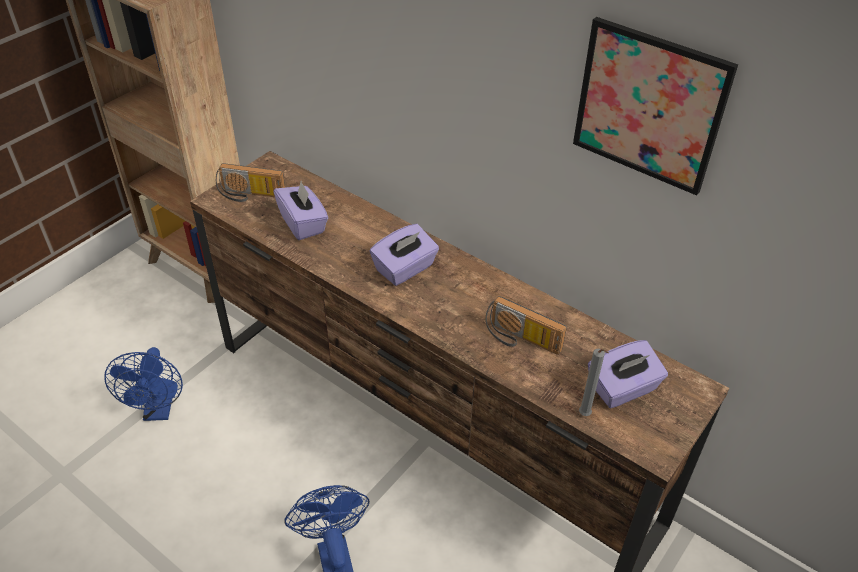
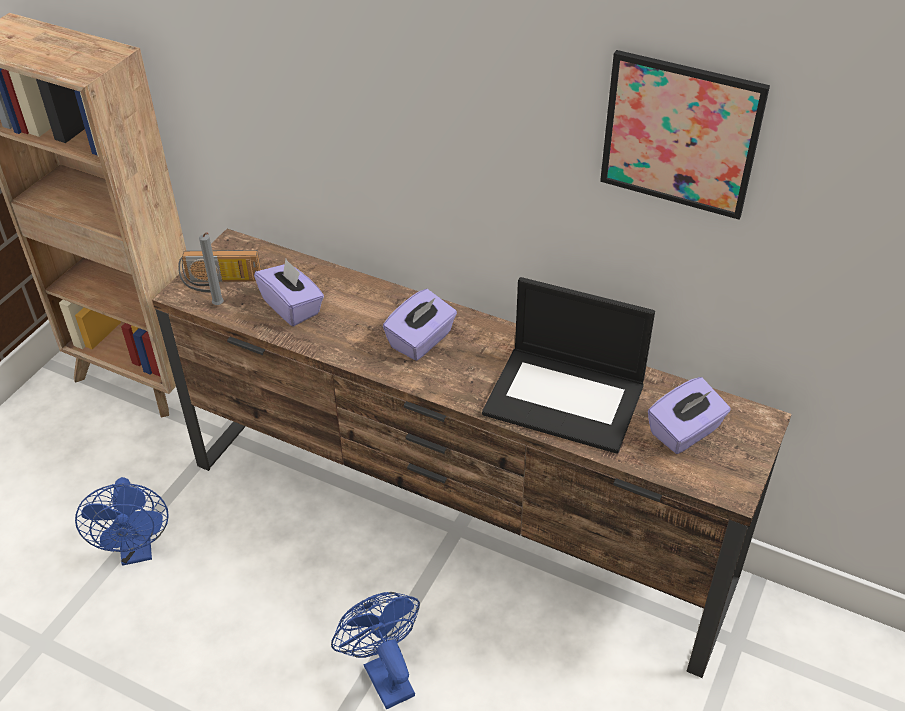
camera: 10 degrees left, 0 degrees up
(520, 340) = (566, 398): radio -> laptop
(585, 416) = (654, 466): grey candle -> grey candle (219, 306)

